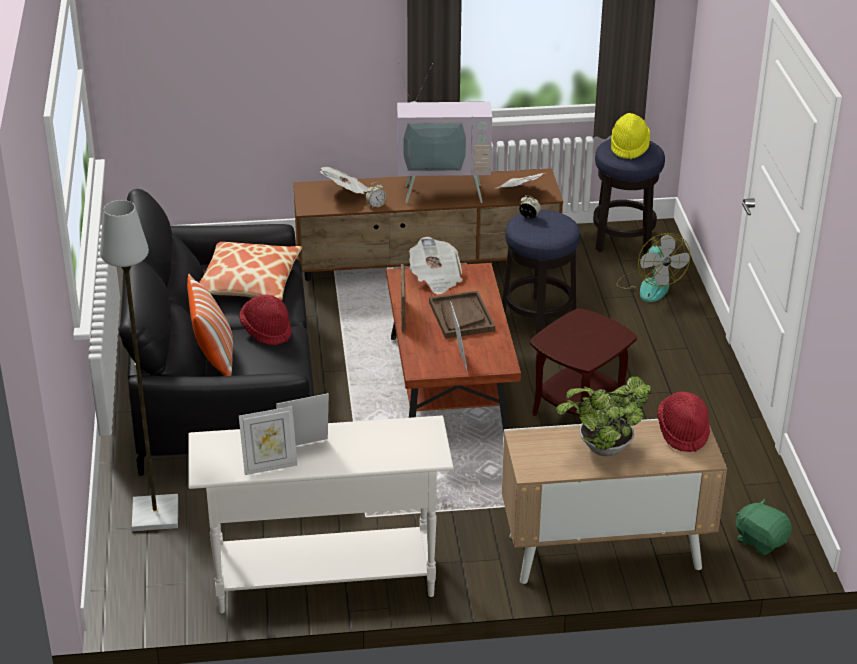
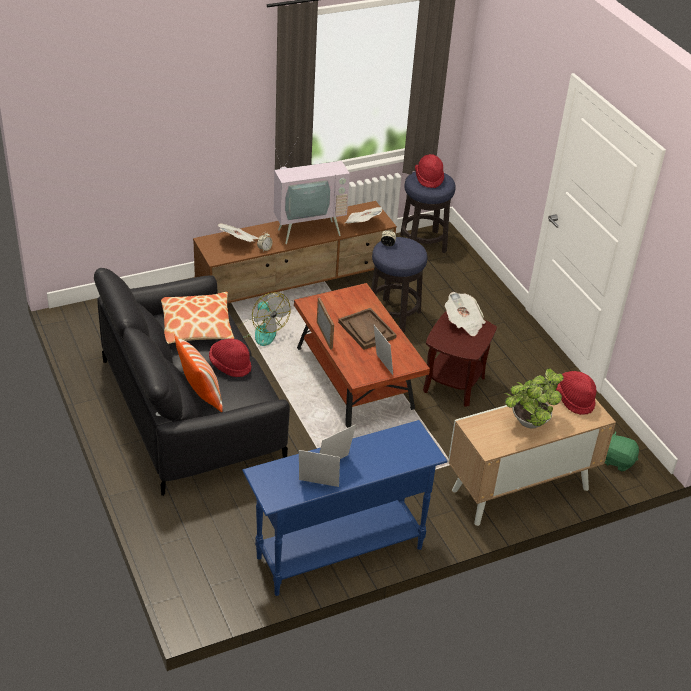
camera: 20 degrees left, 5 degrees up
(154, 514) = (188, 525): grey floor lamp -> none
(270, 466) = (318, 486): picture frame -> picture frame turned 135 degrees counterclockwise
(323, 580) = (339, 552): white console table -> blue console table
(435, 278) = (333, 302): newspaper -> newspaper (464, 323)
(629, 147) = (429, 178): yellow hat -> red hat
(649, 285) = (457, 277): fan -> fan (261, 331)

